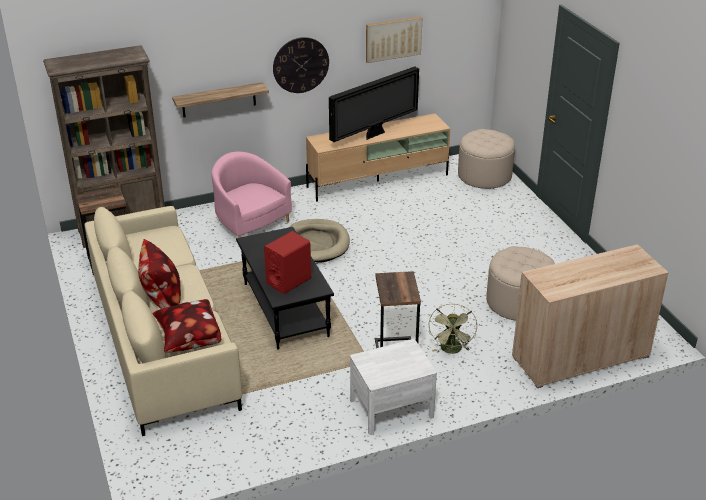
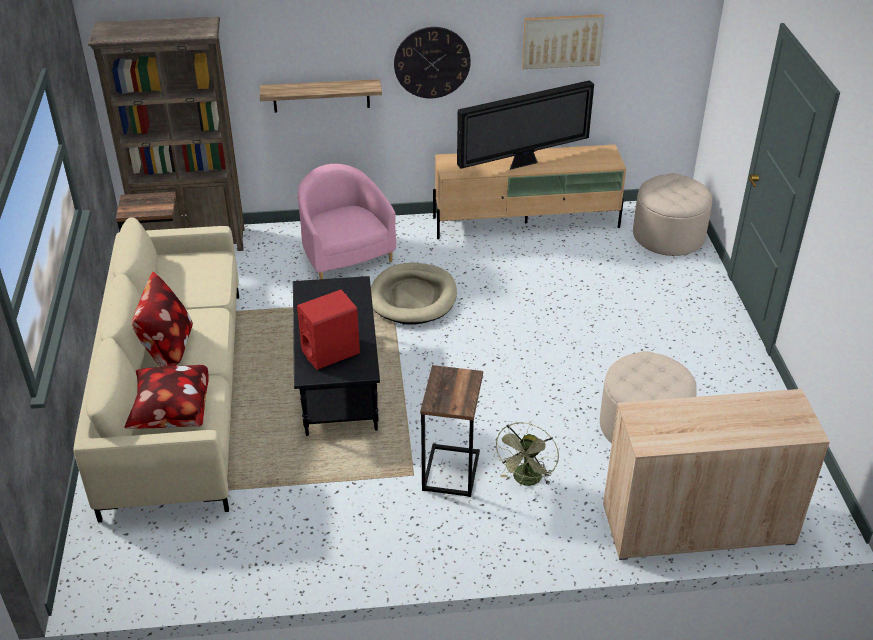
camera: 15 degrees right, 5 degrees up
(391, 408) = (415, 548): white nightstand -> none

